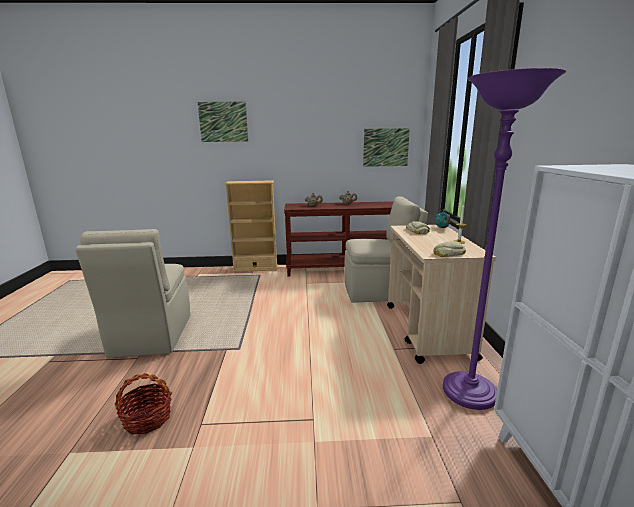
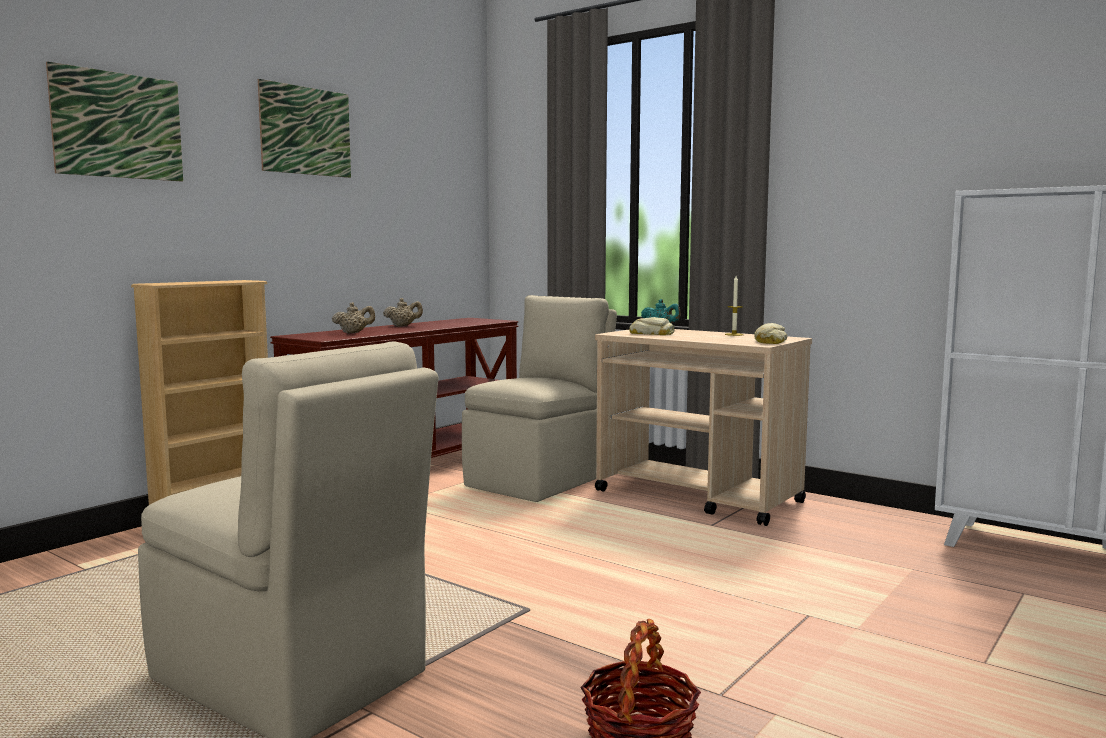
camera: 50 degrees left, 10 degrees down
(385, 147) = (439, 213): picture -> picture (306, 131)
(469, 393) = (857, 528): purple floor lamp -> none

